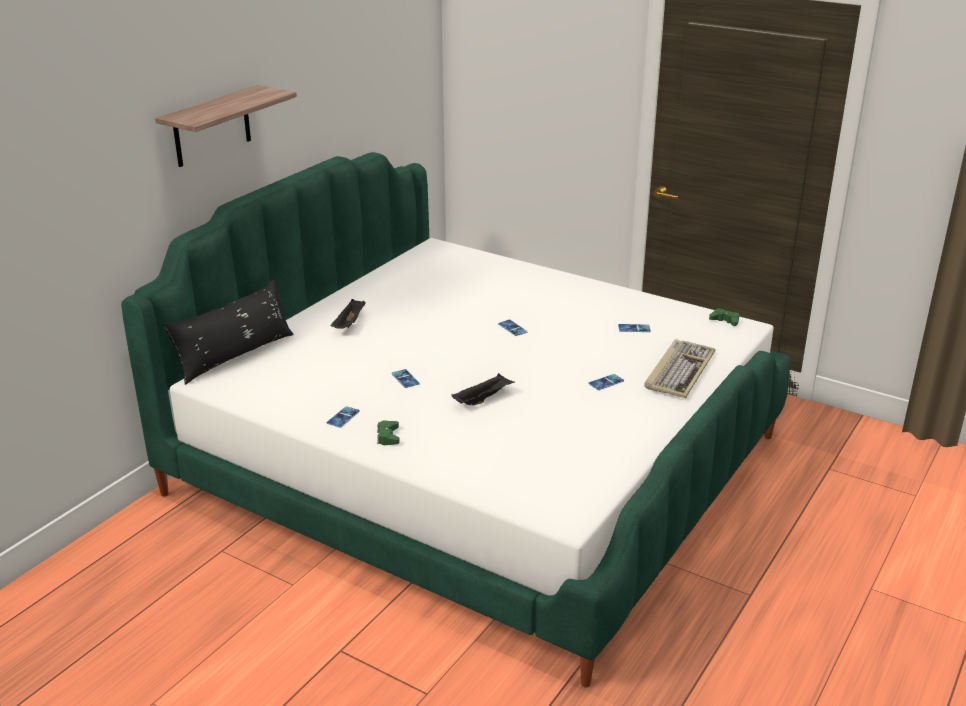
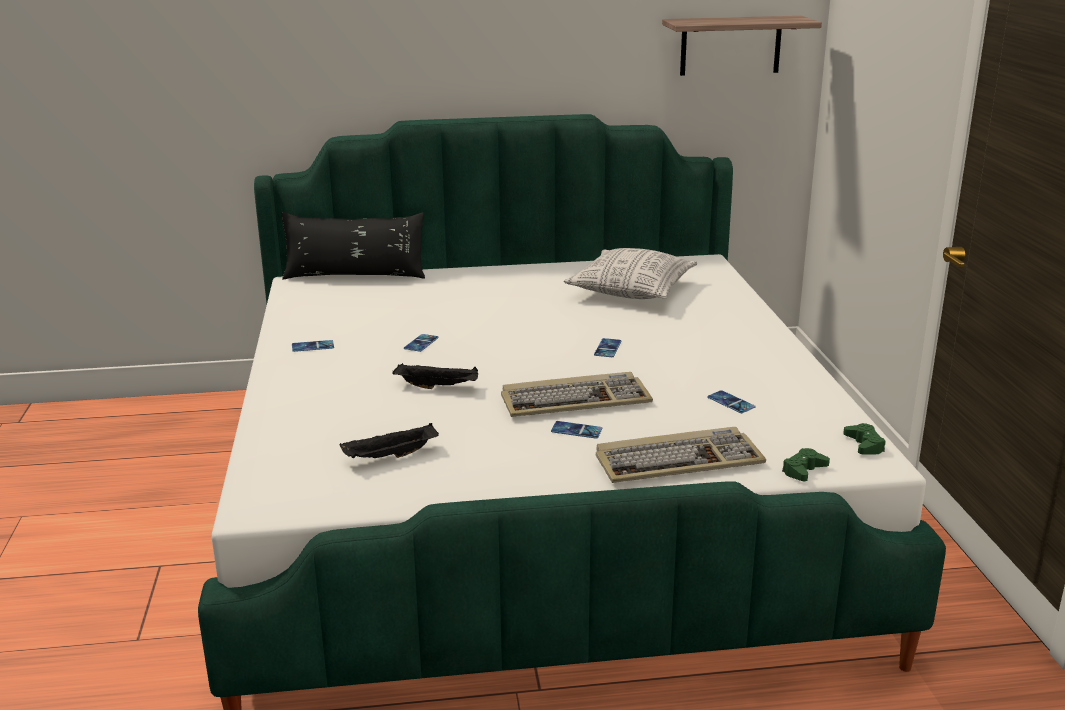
camera: 50 degrees right, 5 degrees down
(212, 127) = (408, 36): shelf -> shelf (730, 45)
(349, 324) = (483, 288): black tray -> black tray (390, 457)
(388, 437) = (304, 374): green game controller -> green game controller (804, 470)
(440, 285) = (631, 291): none -> pillow
(567, 366) = (575, 400): none -> keyboard

